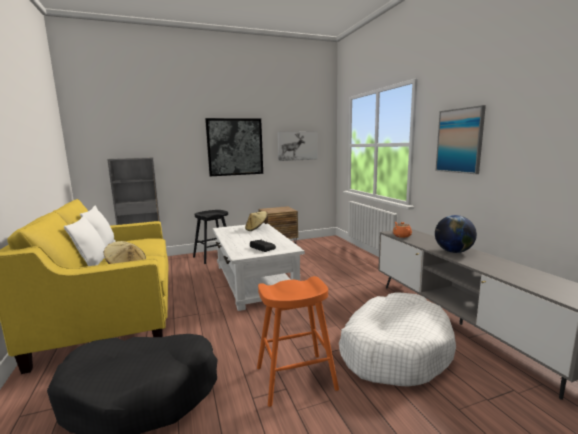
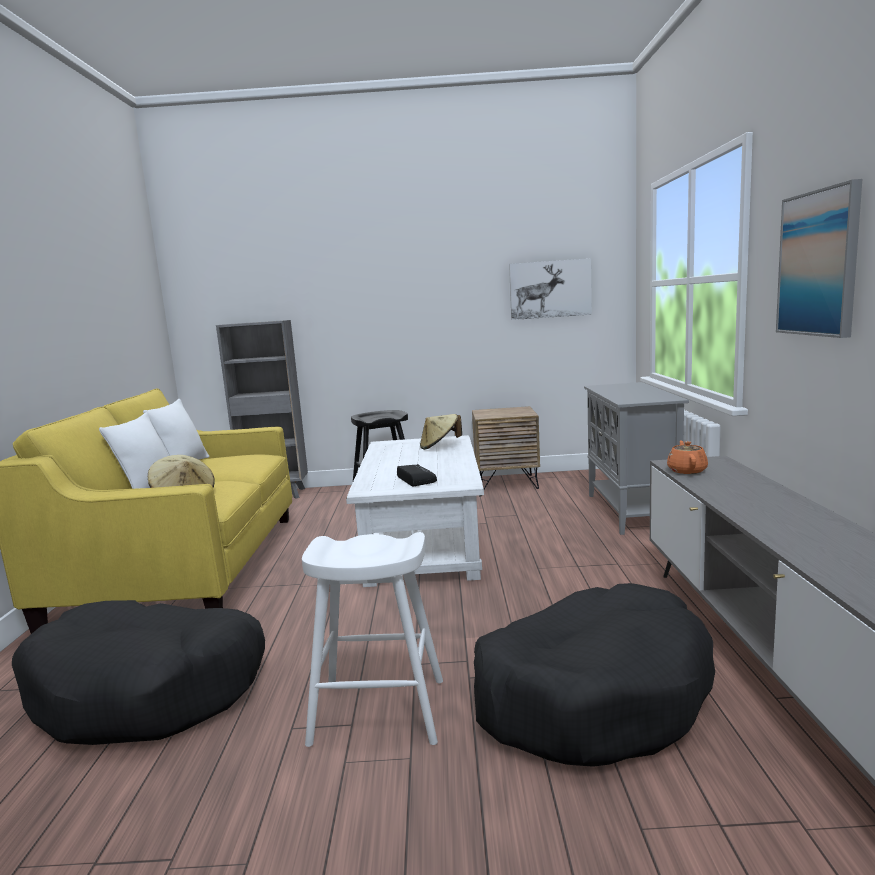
camera: 20 degrees right, 0 degrees up
(235, 147) = (428, 297): picture -> none
(296, 378) = (379, 711): orange stool -> white stool
(350, 258) = (631, 512): none -> grey cabinet
(394, 349) = (592, 694): white dog bed -> black dog bed
(453, 252) = (764, 509): globe -> none

